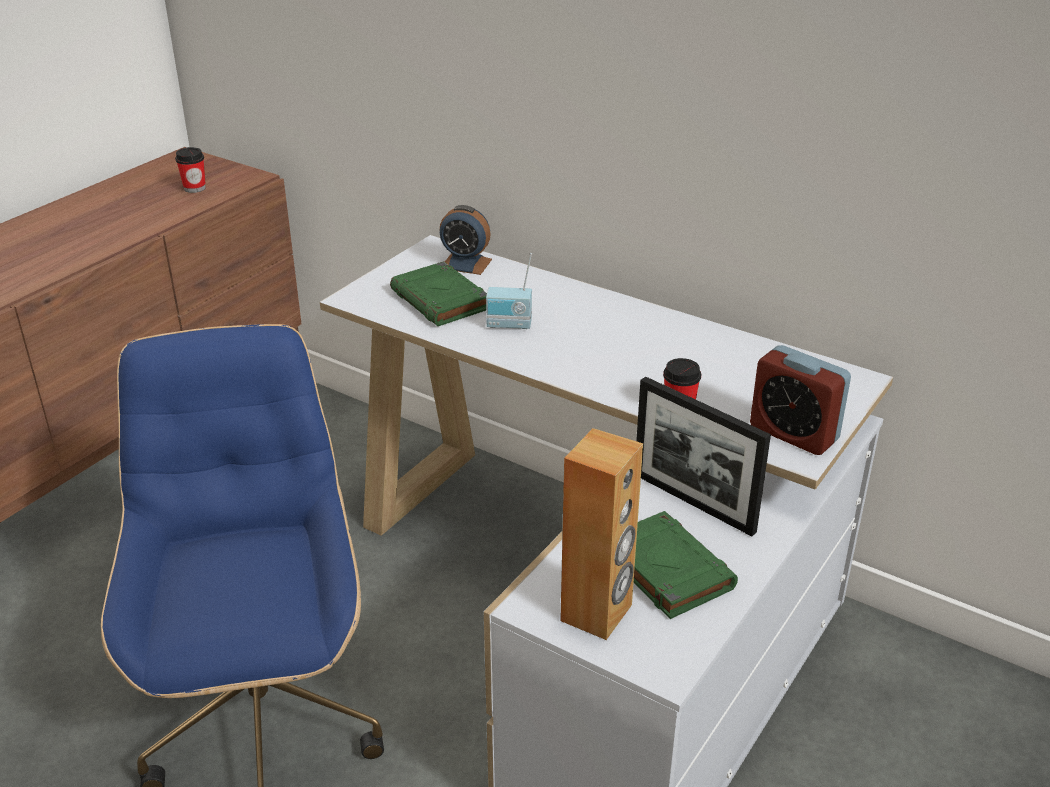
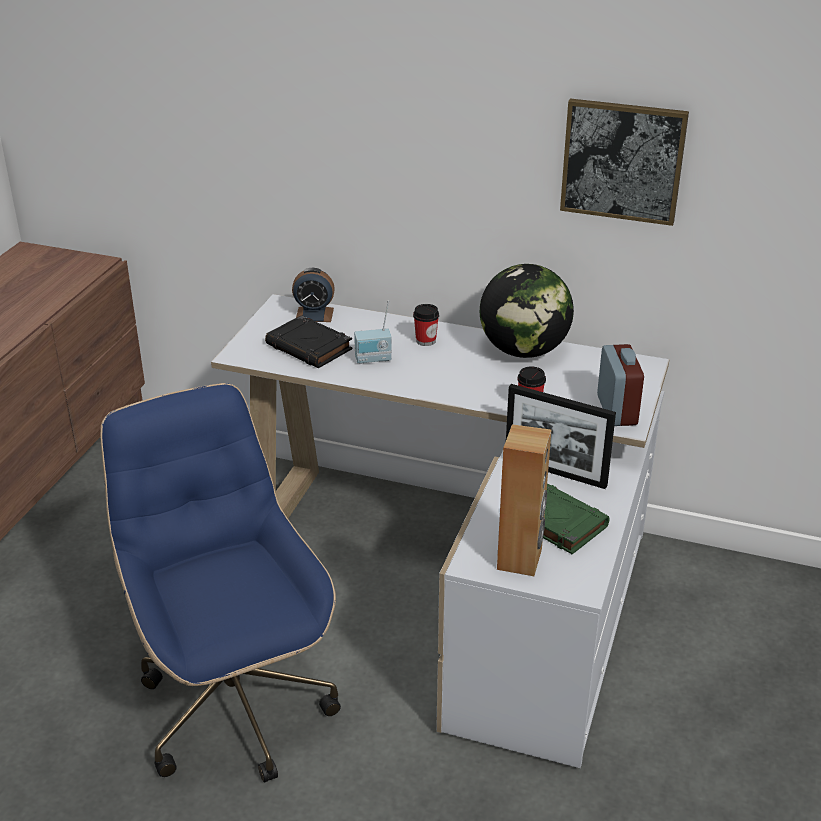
camera: 15 degrees left, 0 degrees up
(194, 188) = (53, 278): cup -> cup (426, 341)
(441, 301) = (310, 347): green book -> black book
(702, 340) = (524, 351): none -> globe
(793, 433) = (617, 410): alarm clock -> alarm clock turned 120 degrees counterclockwise
(850, 99) = (622, 161): none -> picture

